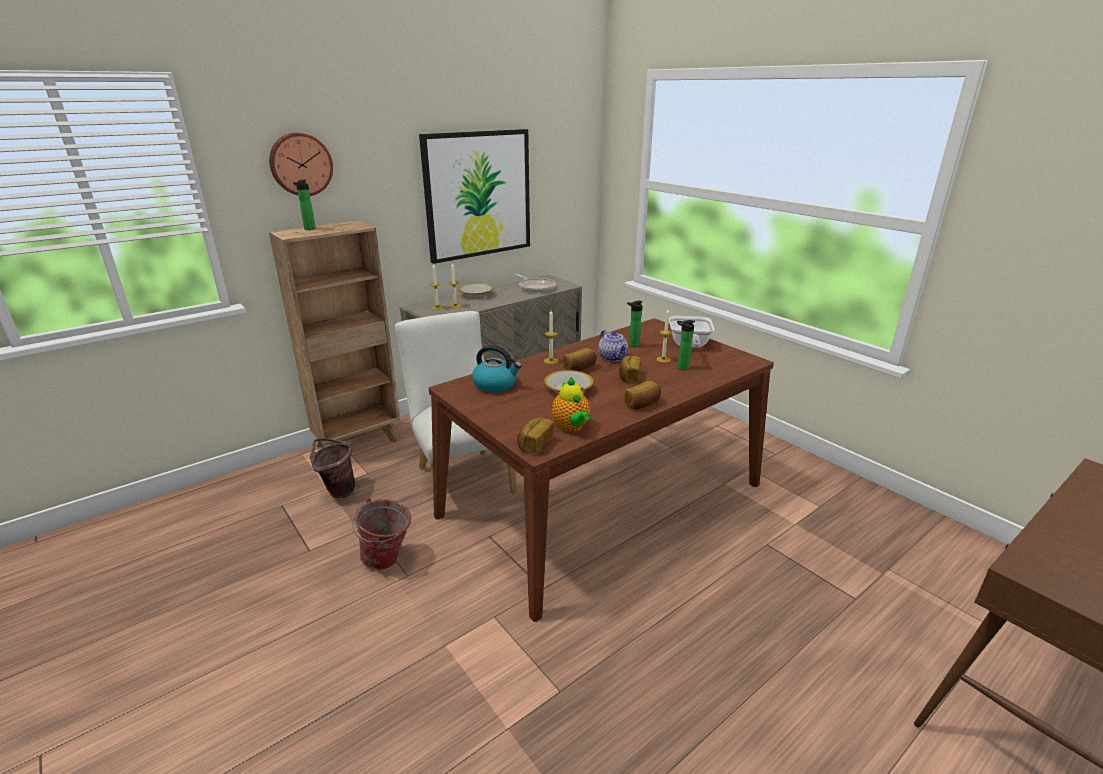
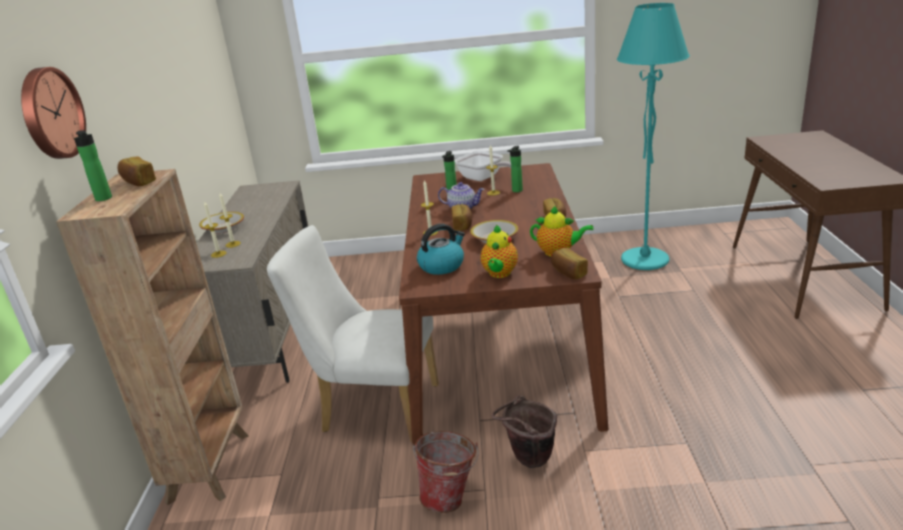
camera: 50 degrees left, 0 degrees up
(338, 490) = (286, 507): brown bucket -> brown bucket (528, 461)
(478, 195) = (175, 110): picture -> none
(503, 413) = (499, 274): none -> teapot
(535, 287) = (262, 198): frying pan -> none
(628, 377) = (504, 212): bread -> bread (138, 182)
(866, 536) = (645, 260): none -> turquoise floor lamp

